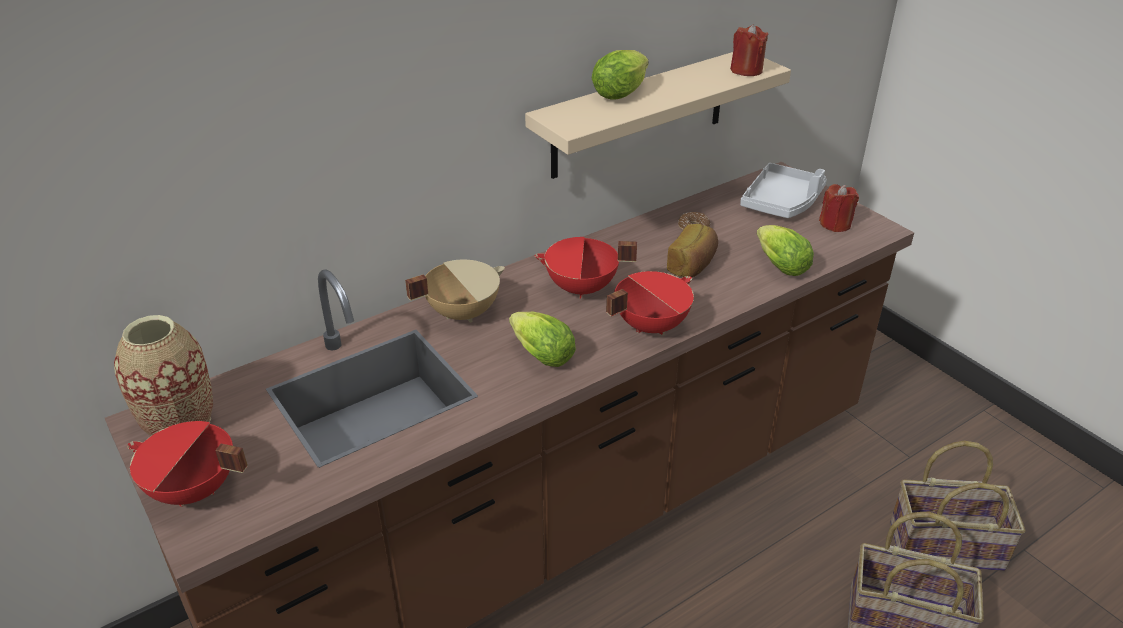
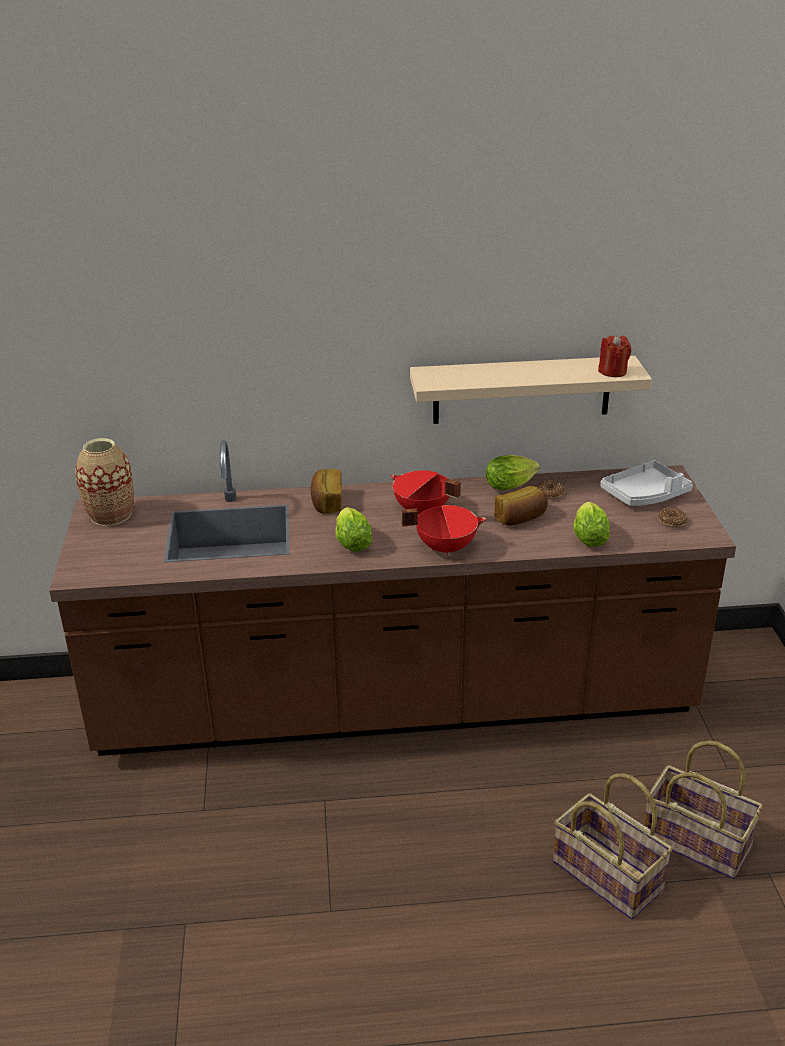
camera: 30 degrees right, 5 degrees down
(193, 491) = (90, 551): red cooking pot -> none
(462, 312) = (327, 502): beige cooking pot -> bread
(622, 92) = (495, 368): lettuce -> lettuce (512, 485)
(835, 224) = (672, 522): red candle -> donut

